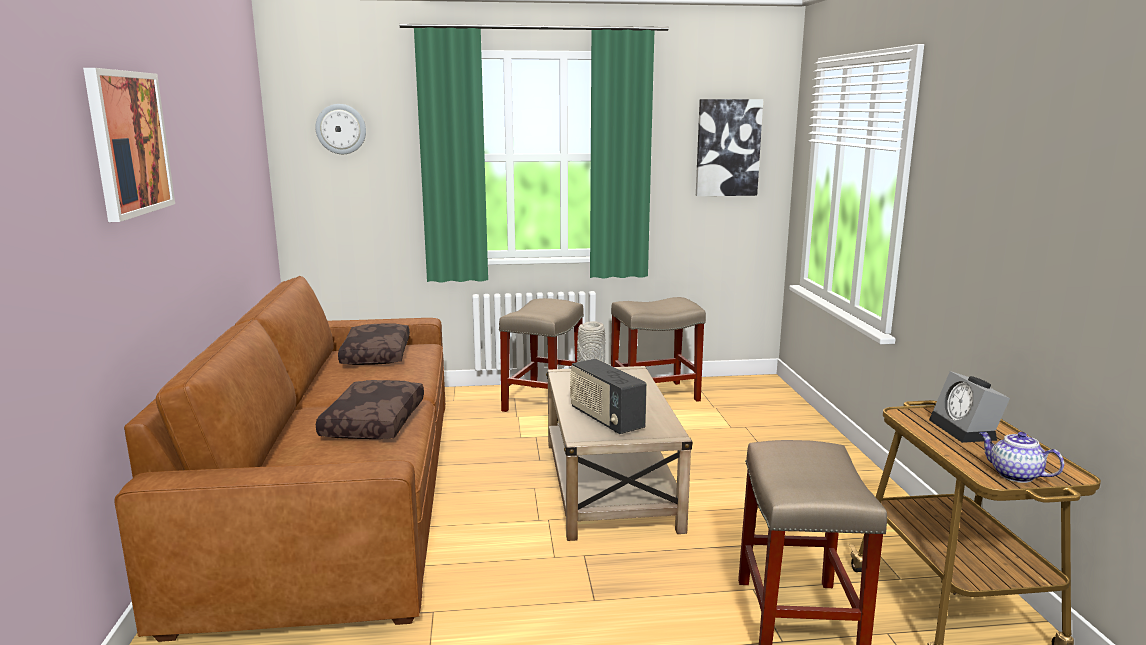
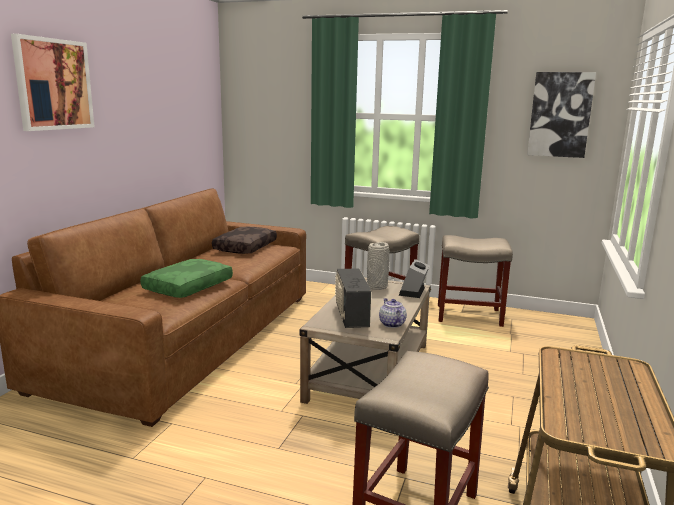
camera: 25 degrees right, 0 degrees up
(341, 129) = (265, 91): wall clock -> none
(372, 422) = (188, 286): brown pillow -> green pillow
(966, 430) = (602, 381): alarm clock -> alarm clock (413, 292)
(1014, 475) = (594, 430): teapot -> teapot (391, 324)

